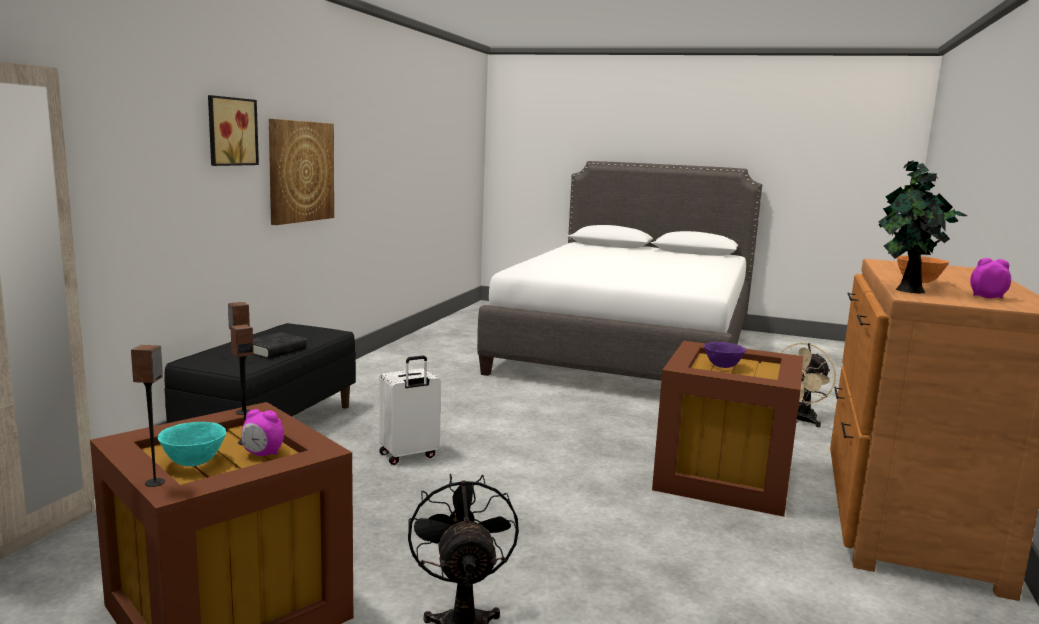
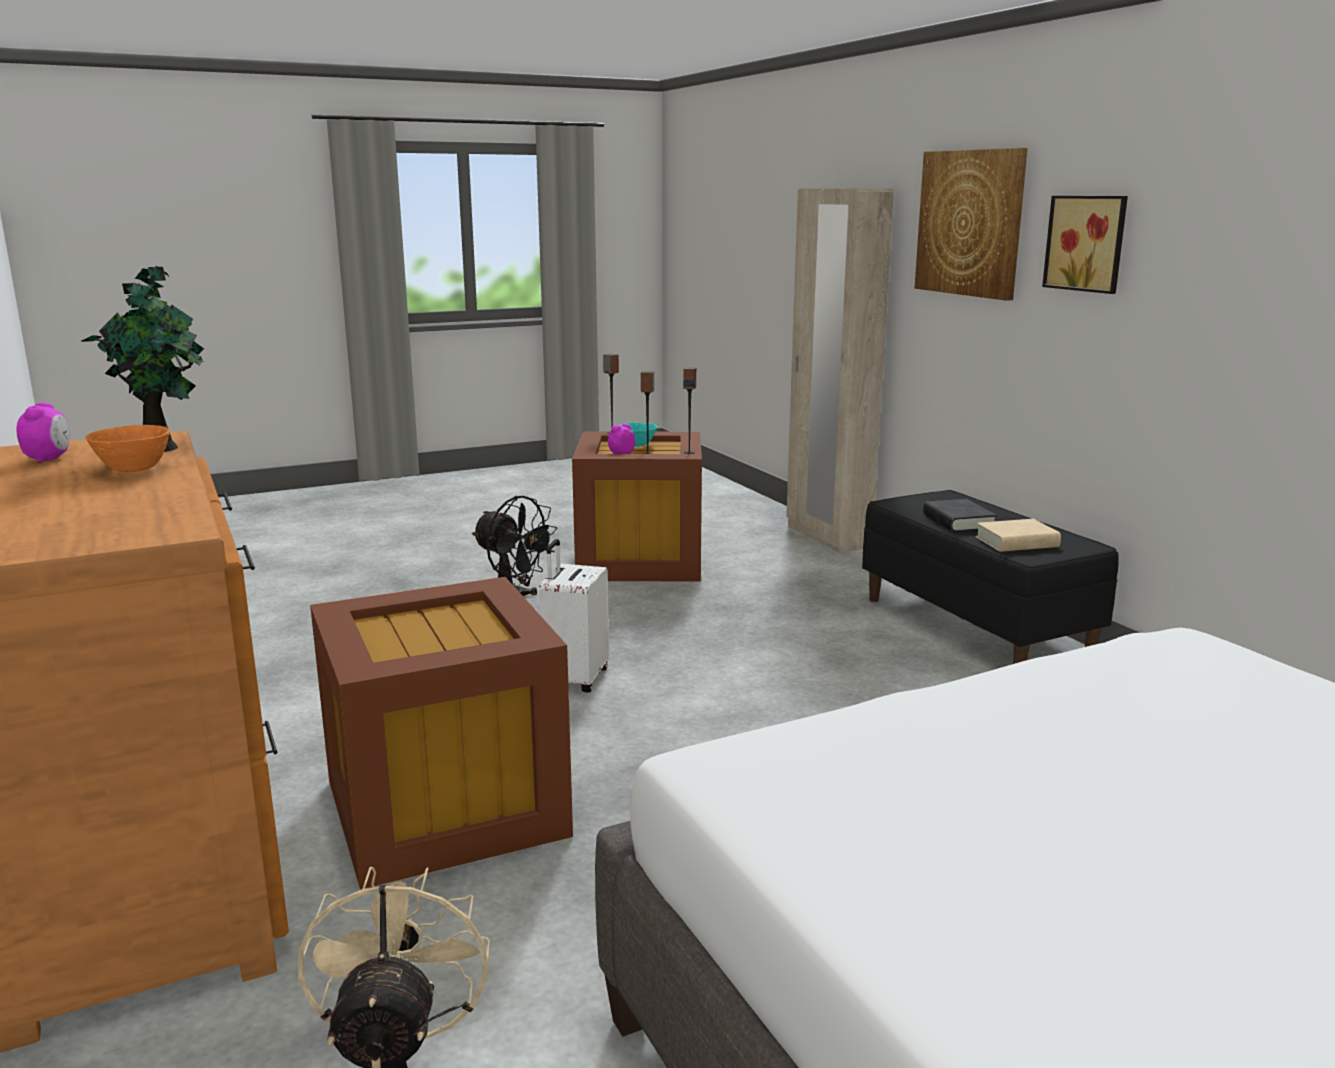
camera: 135 degrees right, 5 degrees up
(301, 171) = (1221, 318): picture -> picture (970, 223)
(307, 336) = (1017, 542): none -> beige book
(409, 456) = (801, 663): white suitcase -> white suitcase (575, 680)
(722, 366) = (453, 628): purple bowl -> none
(987, 297) = (49, 459): alarm clock -> alarm clock turned 75 degrees counterclockwise

